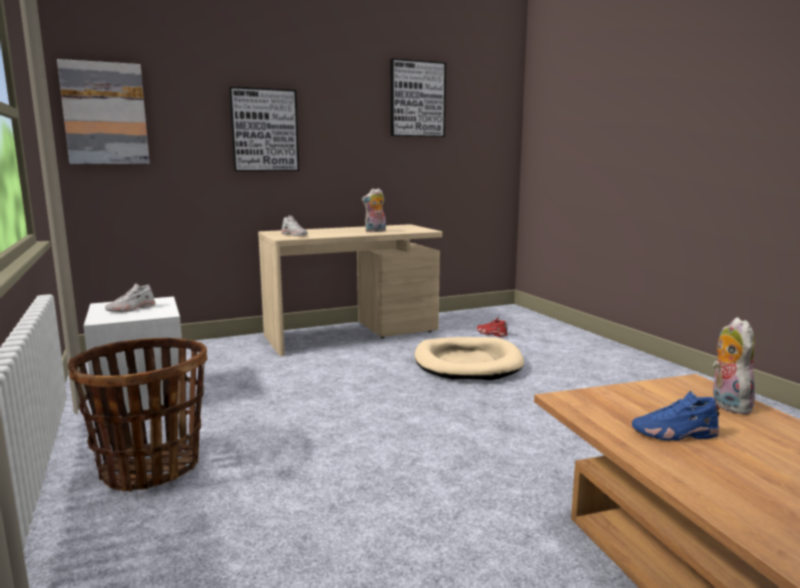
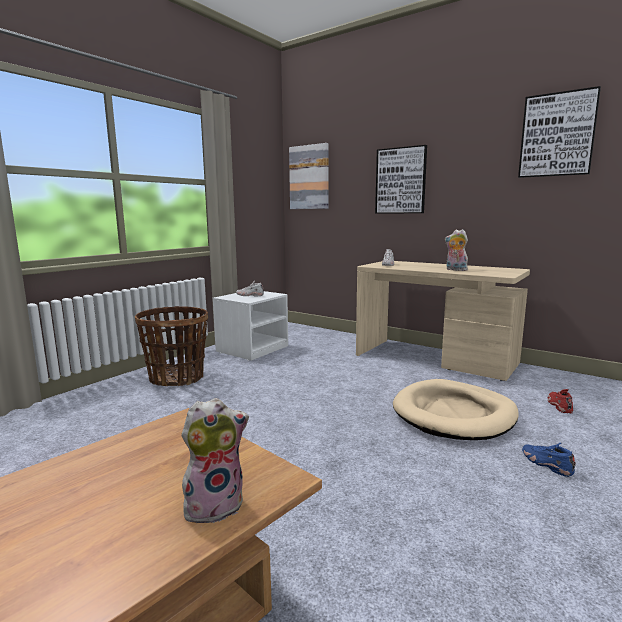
camera: 60 degrees right, 0 degrees up
(674, 434) = (111, 476): blue shoe -> blue shoe (546, 464)

